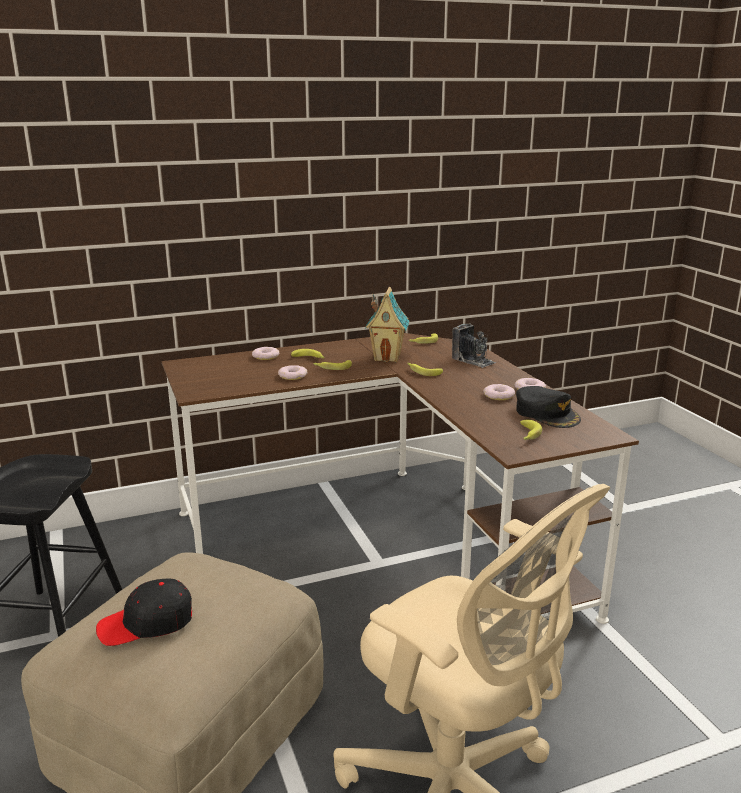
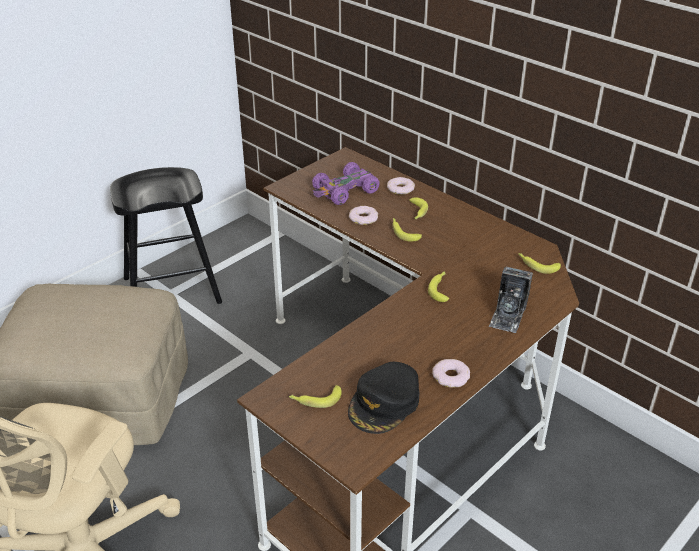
camera: 65 degrees right, 15 degrees up
(147, 623) = (52, 308): black cap -> none
(239, 374) = (345, 191): none -> purple toy car
(387, 357) = (463, 256): toy house -> none
(498, 395) = (412, 357): donut -> none

